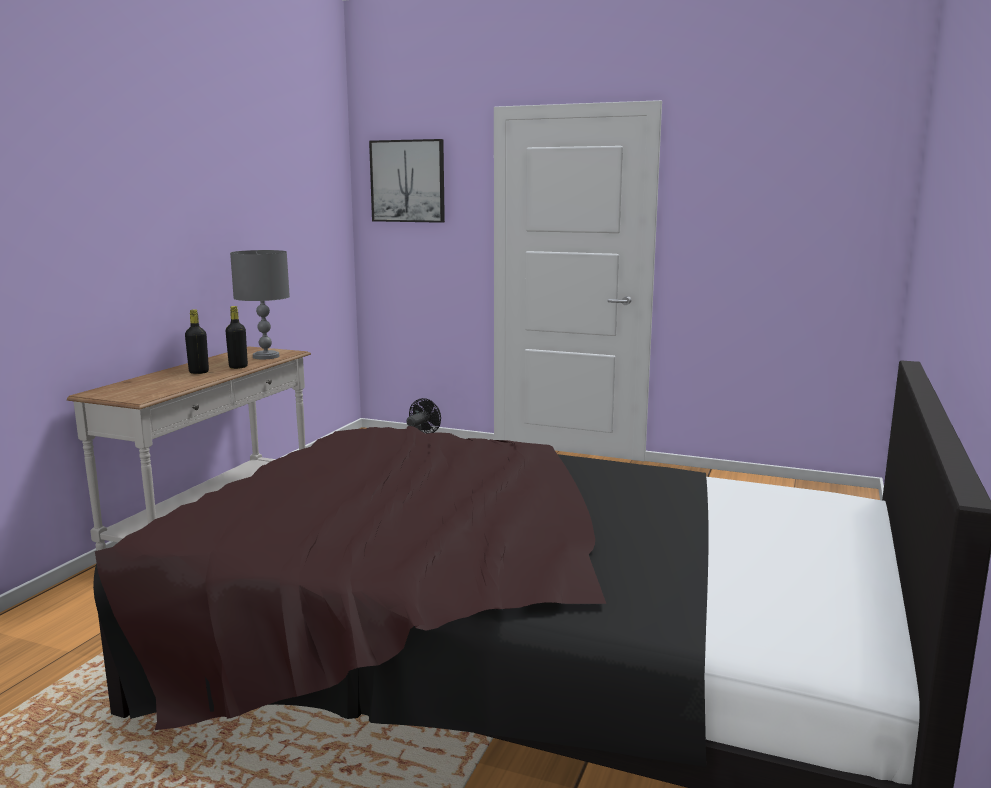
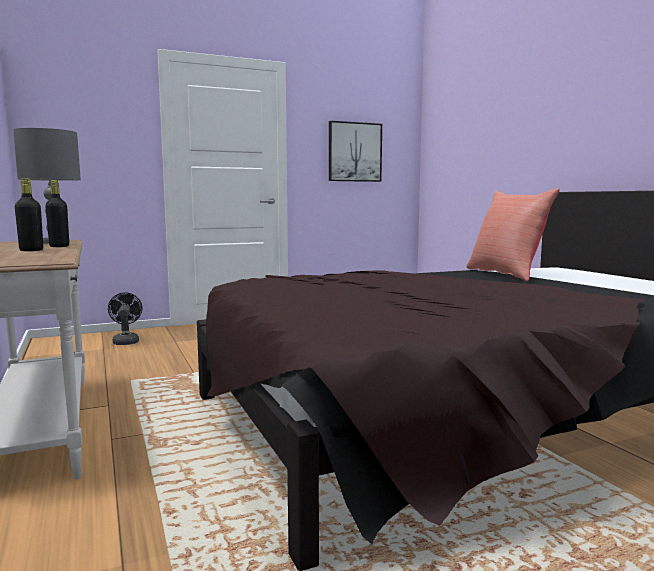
camera: 45 degrees left, 5 degrees down
(408, 181) = (74, 103): picture -> picture (354, 152)
(697, 495) = (506, 274): none -> red pillow

